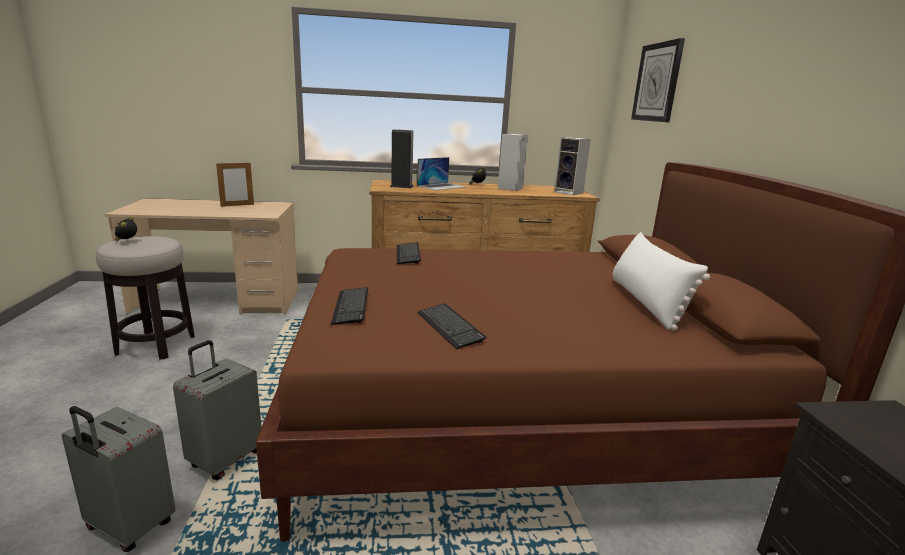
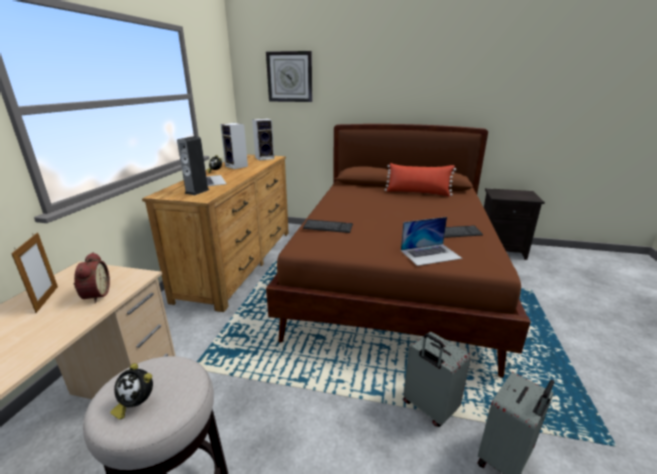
camera: 70 degrees left, 5 degrees up
(240, 211) = (95, 295): none -> alarm clock
(351, 307) = (430, 254): keyboard -> laptop
(646, 303) = (418, 193): white pillow -> red pillow

